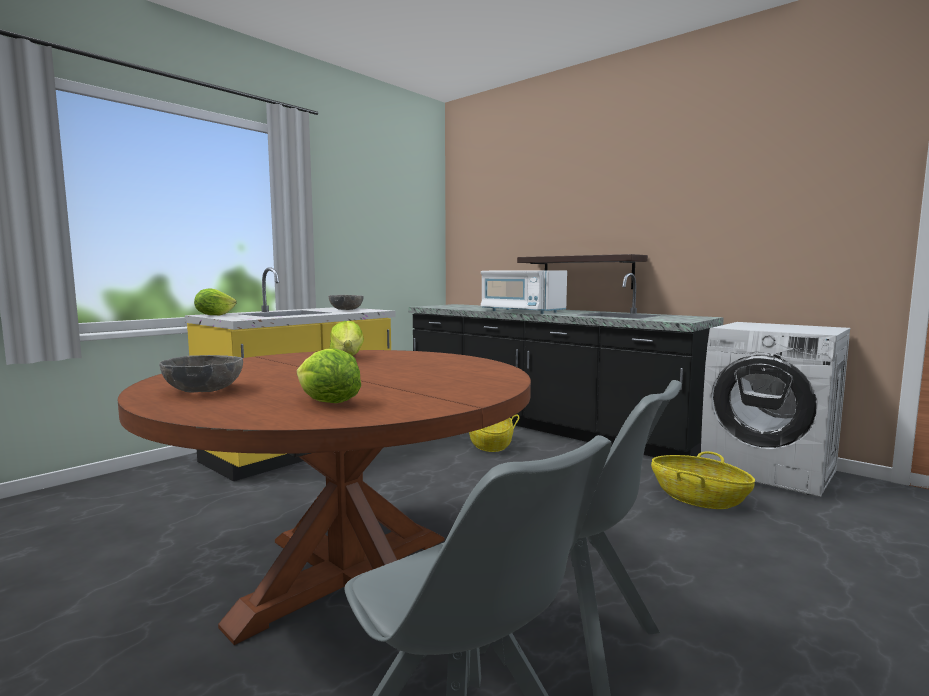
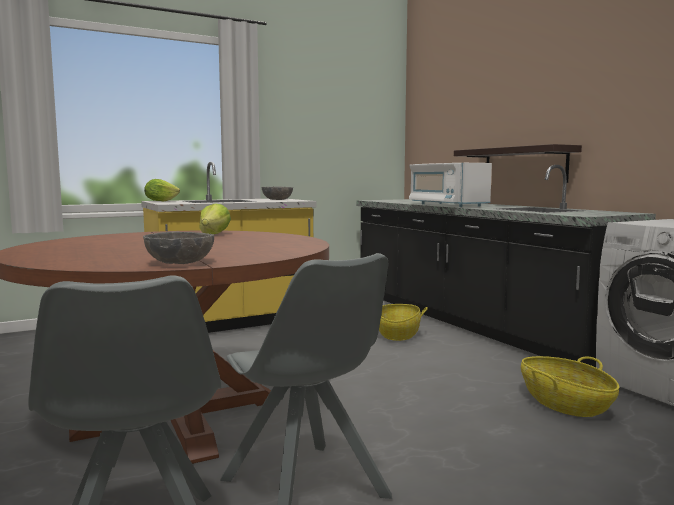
camera: 20 degrees right, 0 degrees up
(204, 390) = (61, 248): grey bowl -> grey bowl (180, 263)
(328, 403) = (116, 258): lettuce -> none

